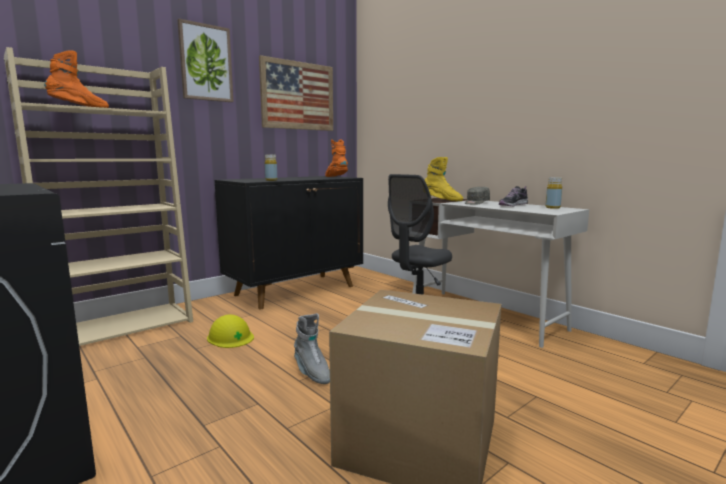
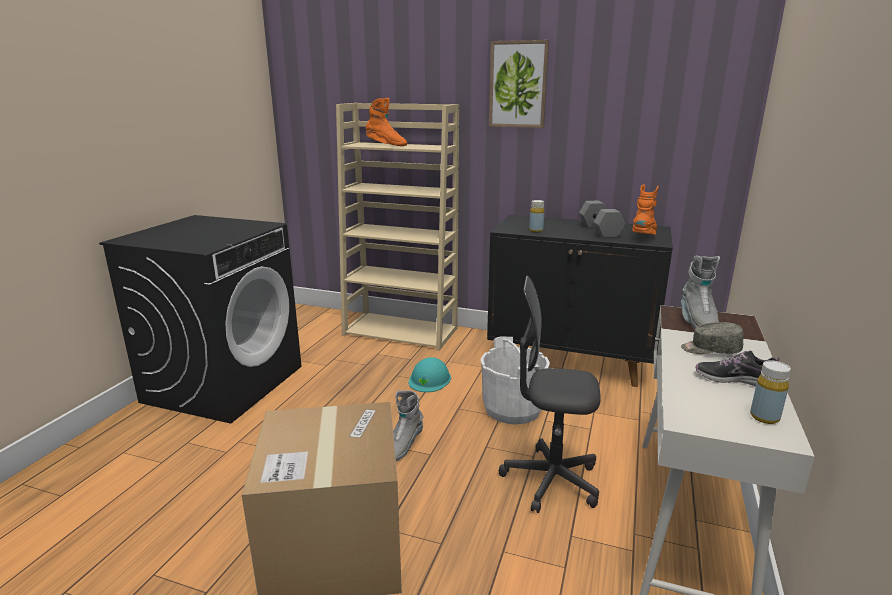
camera: 60 degrees right, 10 degrees up
(230, 337) = (429, 379): yellow hard hat -> turquoise hard hat
(298, 96) = (642, 113): picture -> none
(305, 178) = (601, 230): none -> grey dumbbell
(323, 322) = (512, 409): none -> white bucket
(442, 200) = (697, 323): yellow boot -> grey boot

